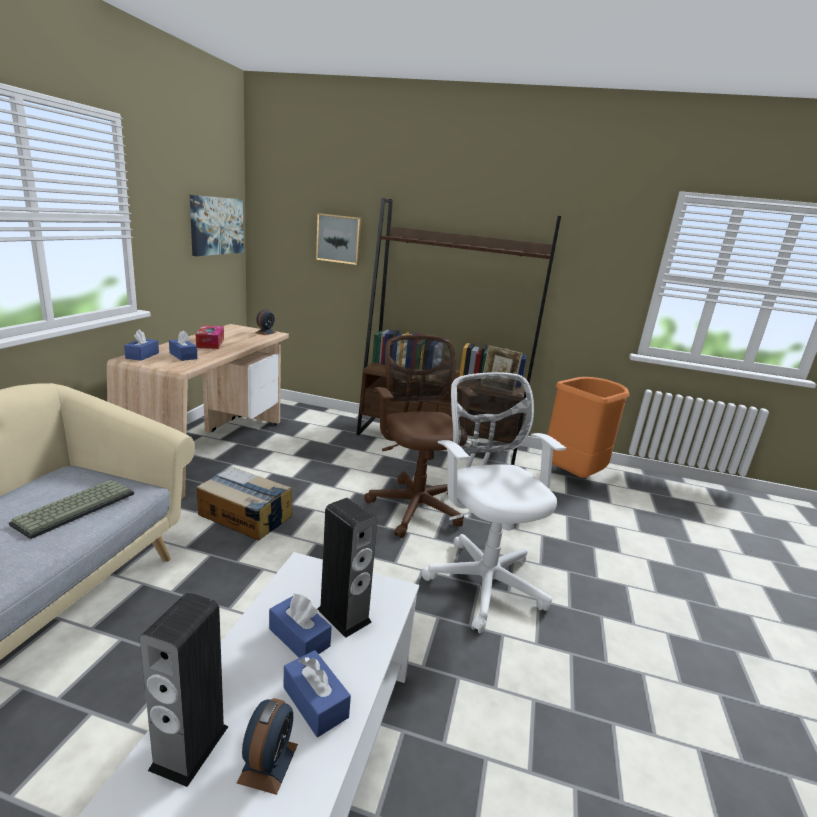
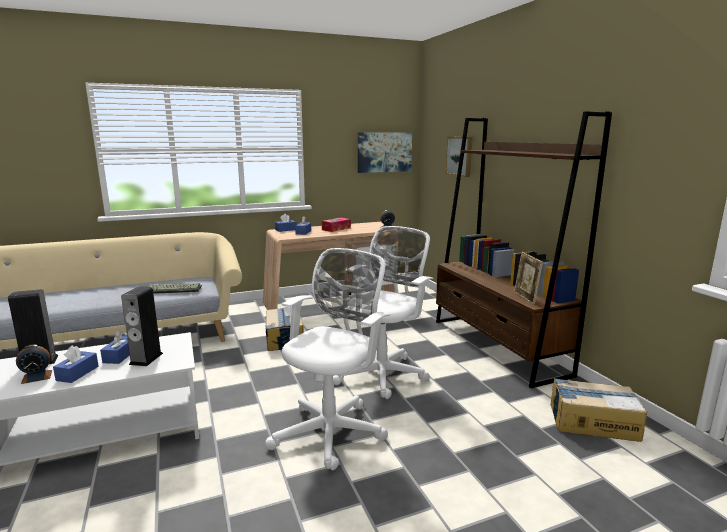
camera: 55 degrees right, 5 degrees down
(415, 505) = (384, 373): brown office chair -> white office chair
(574, 474) = (592, 421): orange trash can -> cardboard box

